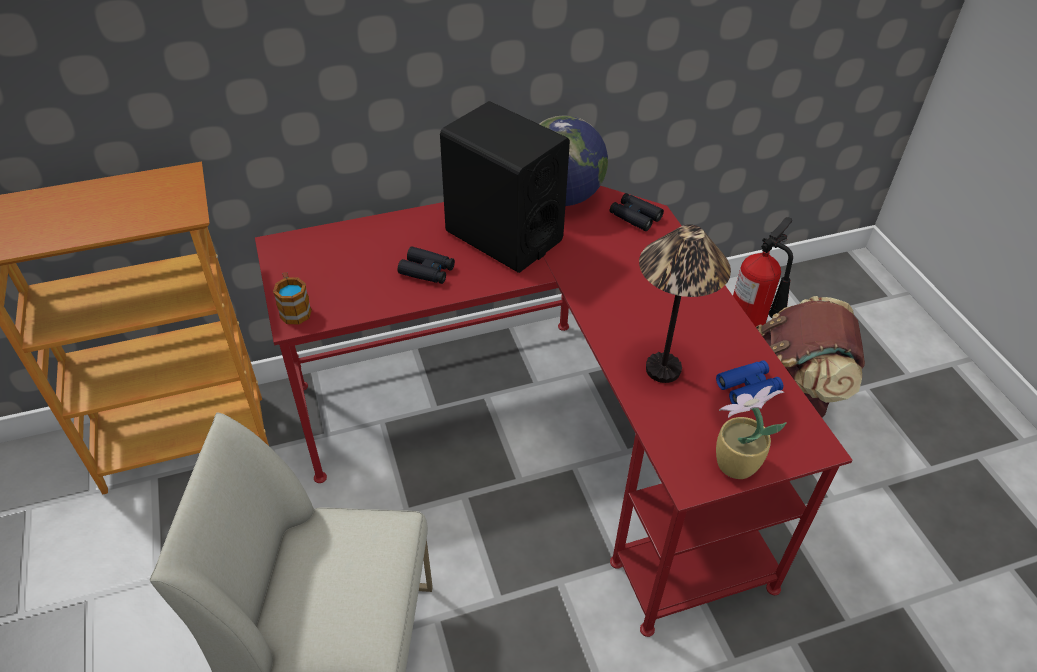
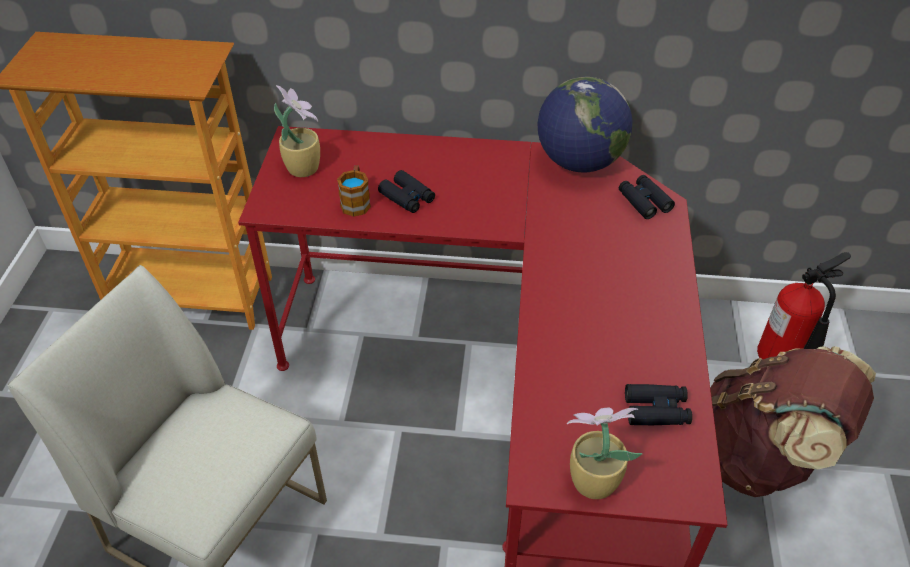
camera: 25 degrees right, 0 degrees up
(294, 309) = (272, 198): mug -> mug (356, 201)
(307, 270) = (303, 167): none -> potted plant
(503, 236) = (499, 184): black speaker -> none
(663, 370) = (577, 362): table lamp -> none
(748, 388) = (656, 410): blue binoculars -> black binoculars

